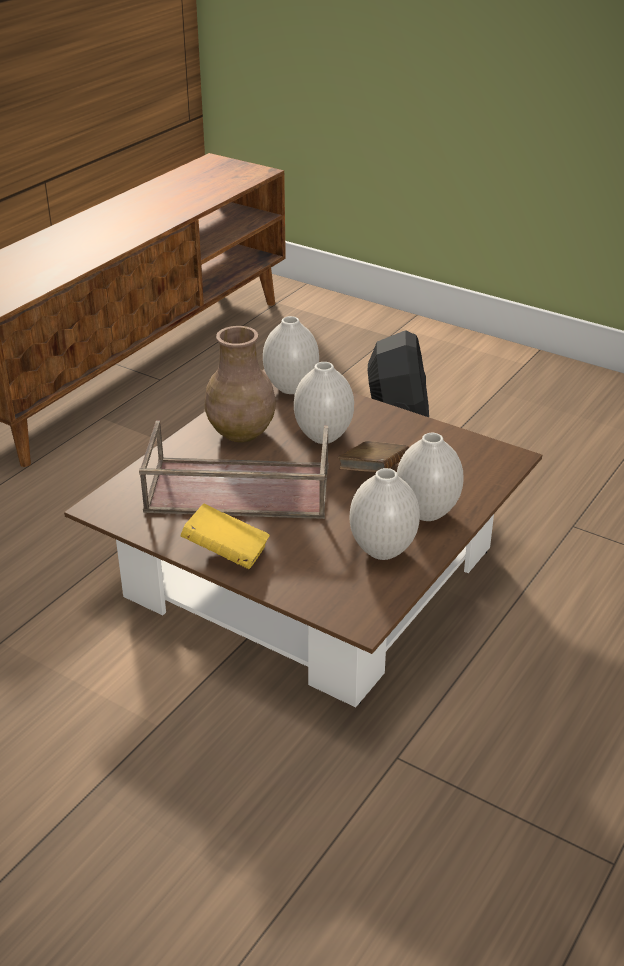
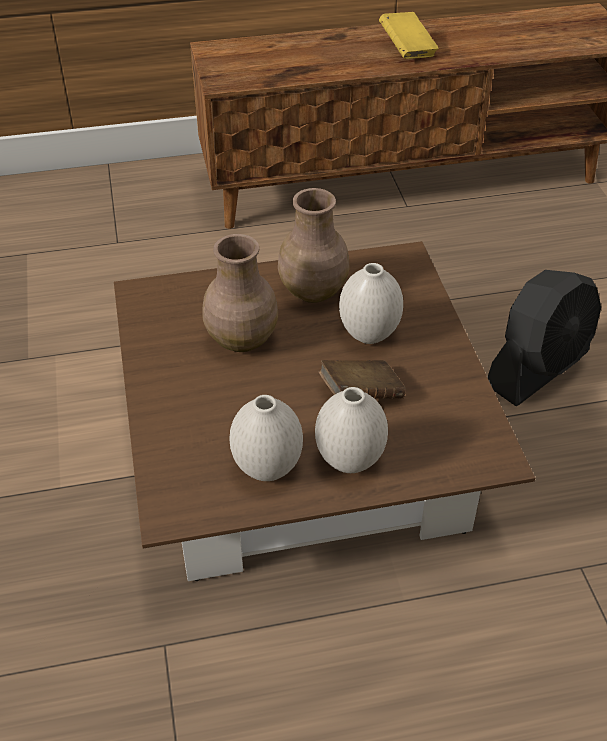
camera: 45 degrees right, 10 degrees up
(226, 553) = (161, 387): yellow book -> yellow book (407, 50)
(236, 490) = (240, 339): brown tray -> brown vase
(290, 388) = (406, 273): white vase -> none

